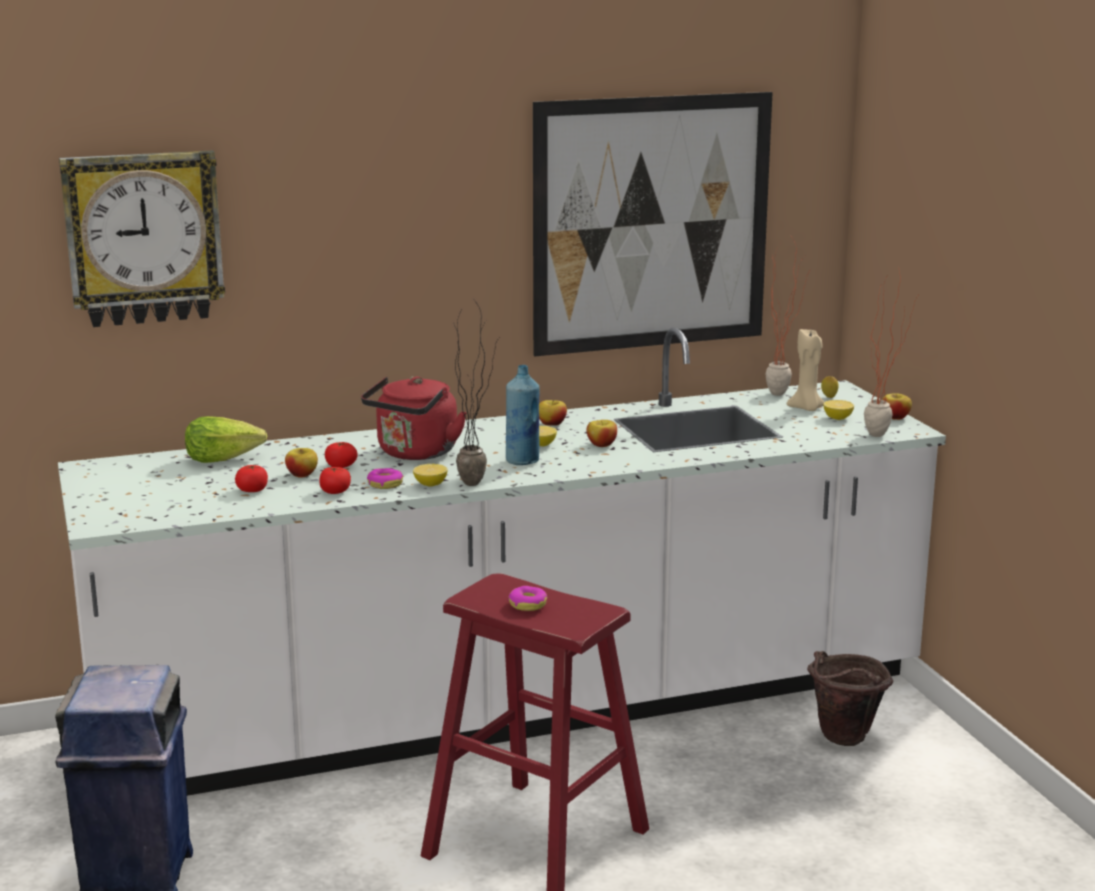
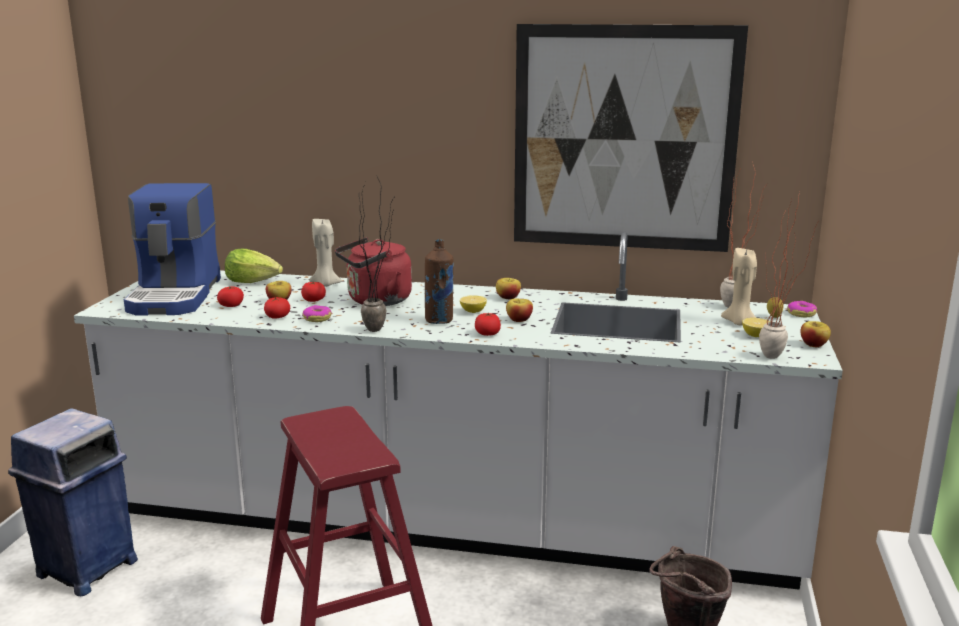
camera: 30 degrees right, 0 degrees up
(144, 238) = (220, 112): wall clock -> none
(157, 492) = (176, 295): none -> coffee machine
(319, 446) = (325, 284): none -> beige candle
(430, 484) = (345, 325): lemon -> none
(522, 461) = (439, 321): blue bottle -> brown bottle
(528, 604) = (331, 437): donut -> donut (801, 314)
(594, 464) = (487, 333): none -> tomato

